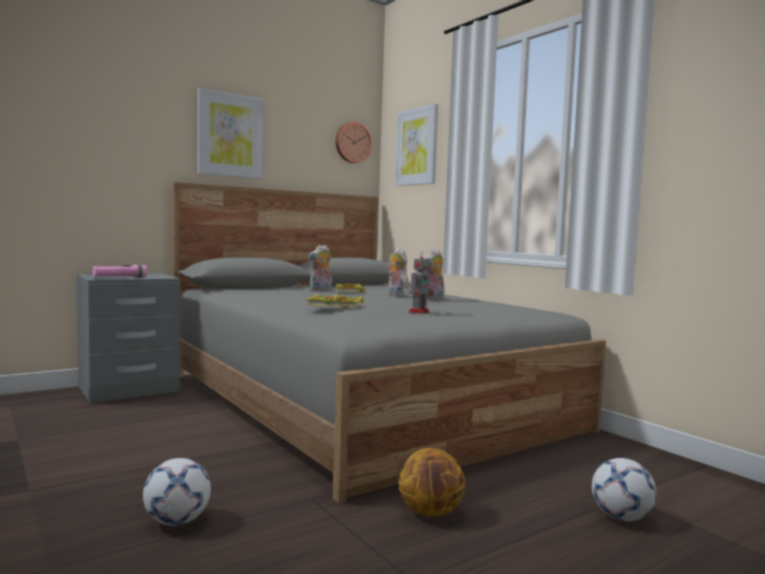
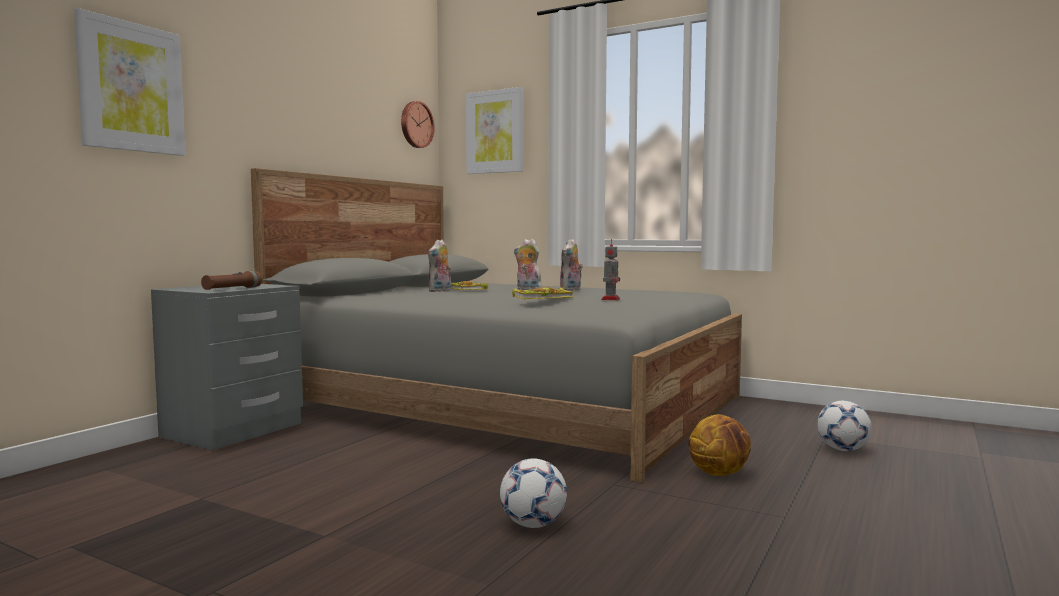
camera: 25 degrees left, 0 degrees up
(120, 278) = (232, 289): pink flashlight -> brown flashlight
(230, 135) = (304, 112): picture -> picture (131, 87)

